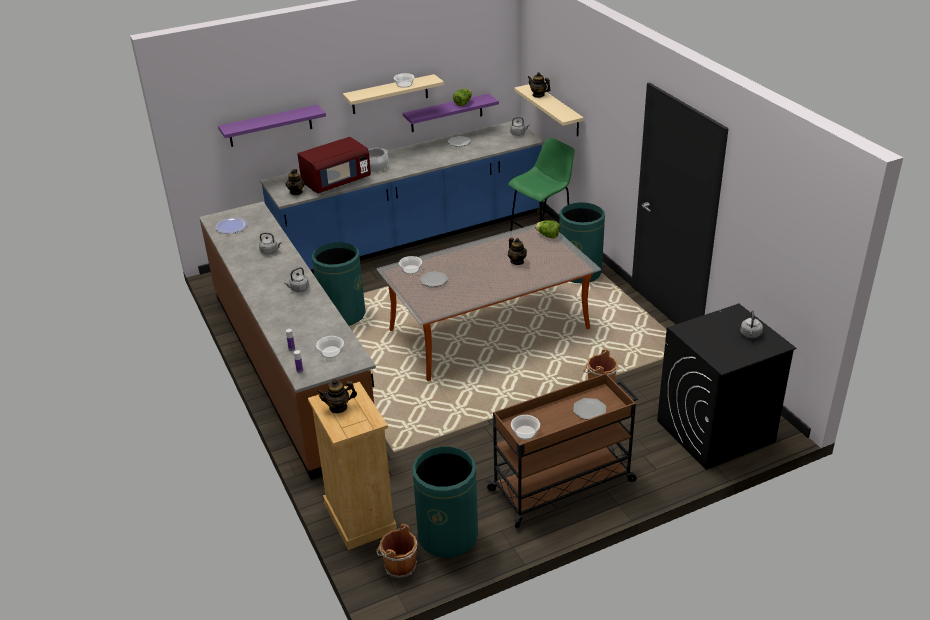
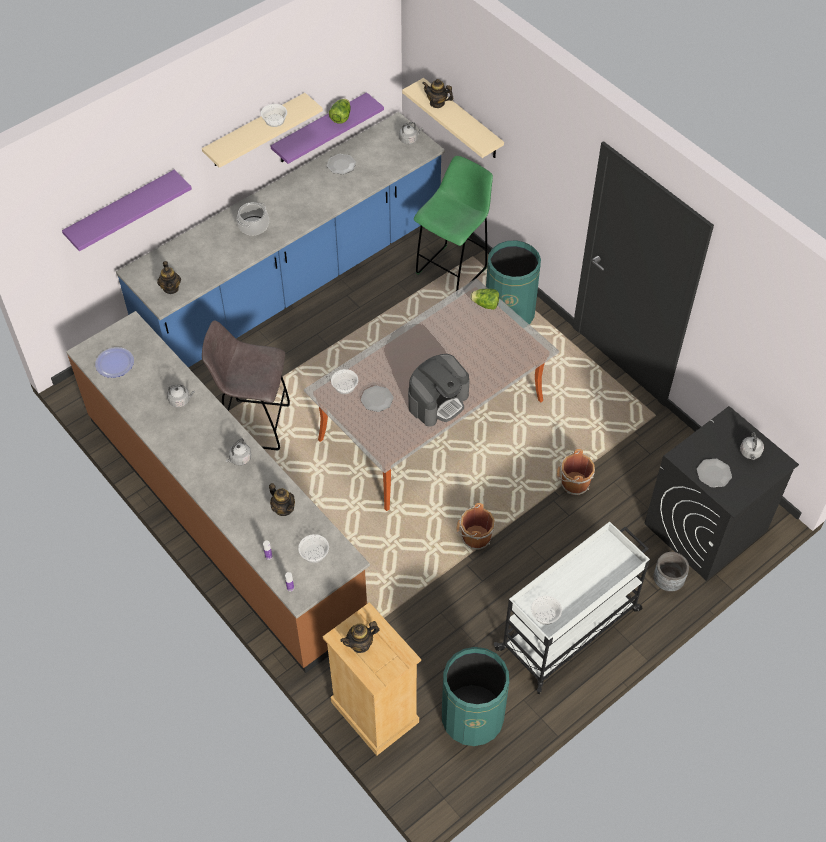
camera: 15 degrees left, 20 degrees up
(336, 182) = (214, 262): red microwave -> none
(342, 314) = (255, 424): green trash can -> grey stool
(398, 566) = (434, 765): brown bucket -> brown bucket (474, 538)
(484, 286) = (438, 401): none -> coffee machine
(517, 261) = (462, 354): teapot -> teapot (283, 508)
(563, 485) = (570, 628): brown cart -> white cart
(589, 410) = (602, 570): plate -> plate (714, 473)
(667, 464) = (667, 581): none -> grey planter

